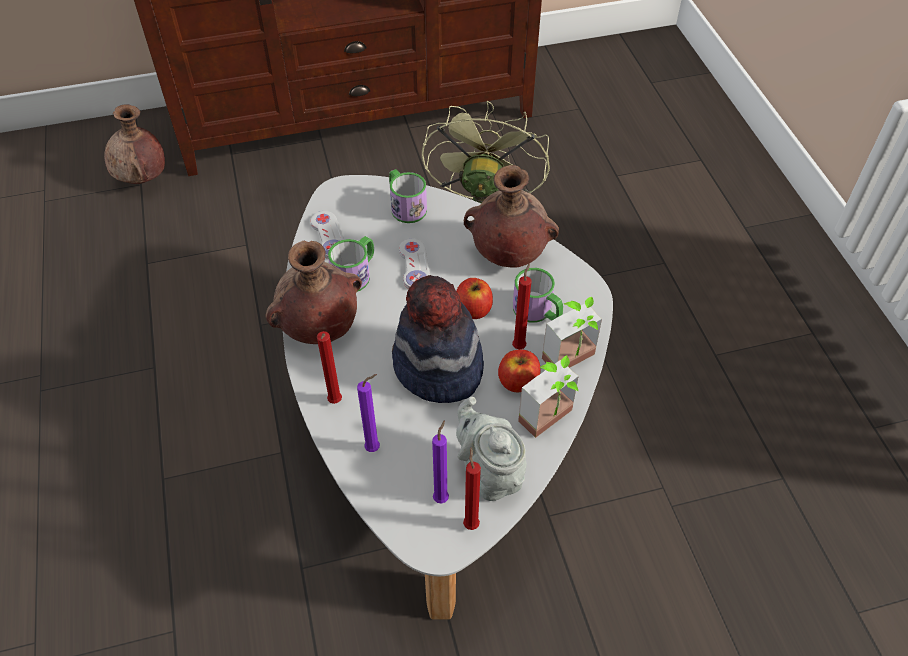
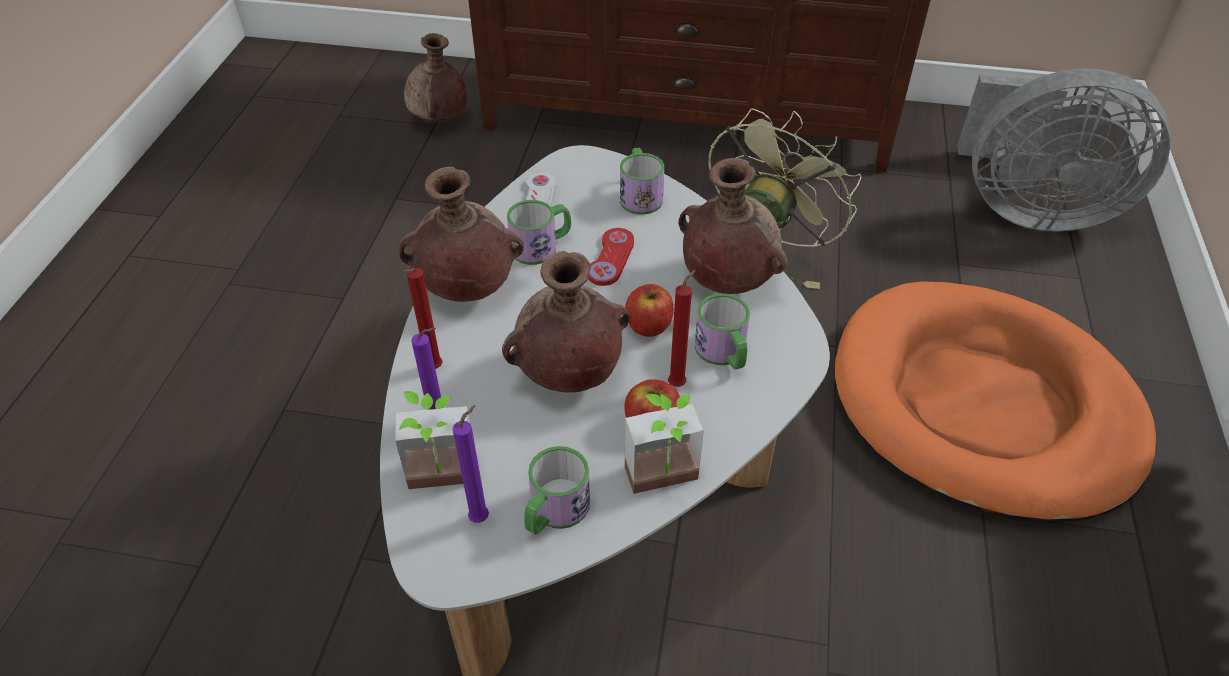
camera: 25 degrees right, 5 degrees down
(414, 266) = (611, 258): white game controller -> red game controller
(437, 368) = (568, 374): hat -> brown vase
(471, 523) = (496, 560): red candle -> none
(490, 472) = (554, 512): grey teapot -> mug
(574, 363) = (733, 427): potted plant -> potted plant (442, 484)
(644, 115) = (1029, 208): none -> grey fan
(681, 279) = (982, 406): none -> orange dog bed

